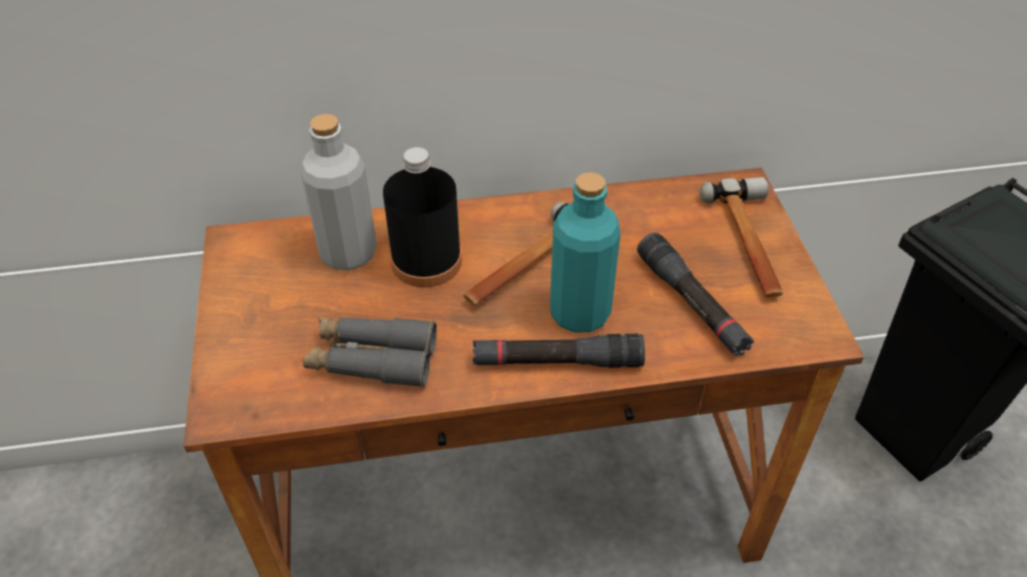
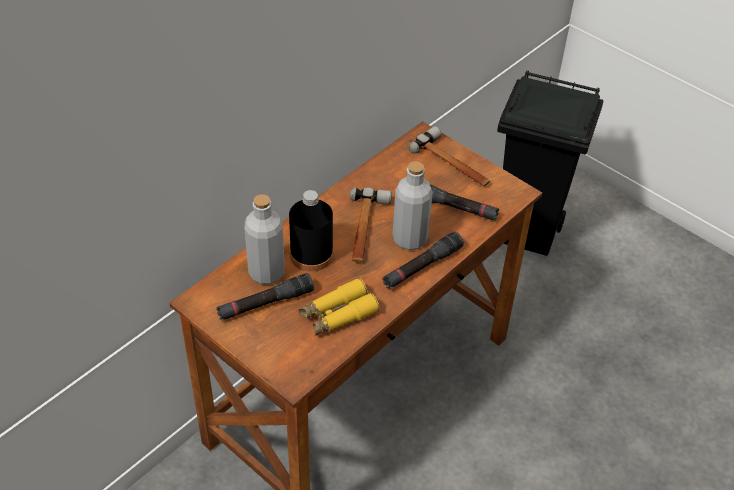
camera: 40 degrees left, 0 degrees up
(303, 290) = (265, 303): none -> black flashlight
(372, 359) = (338, 314): grey binoculars -> yellow binoculars
(579, 313) = (409, 239): turquoise bottle -> grey bottle

